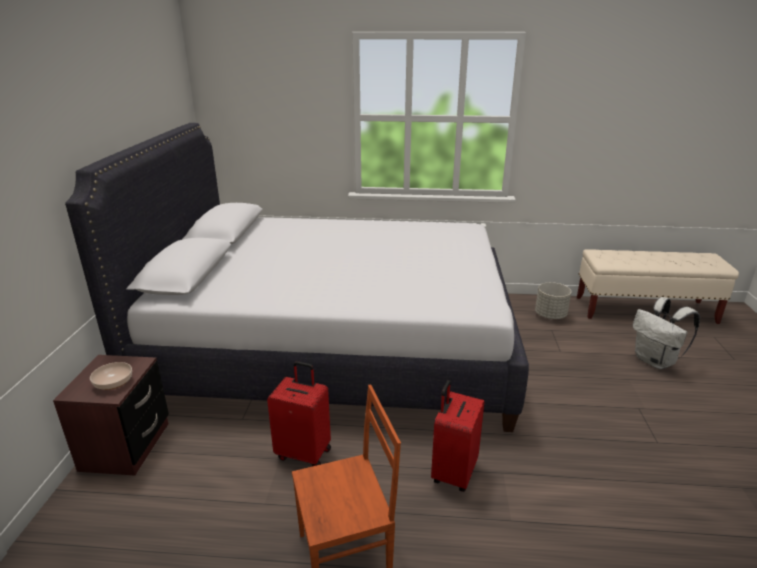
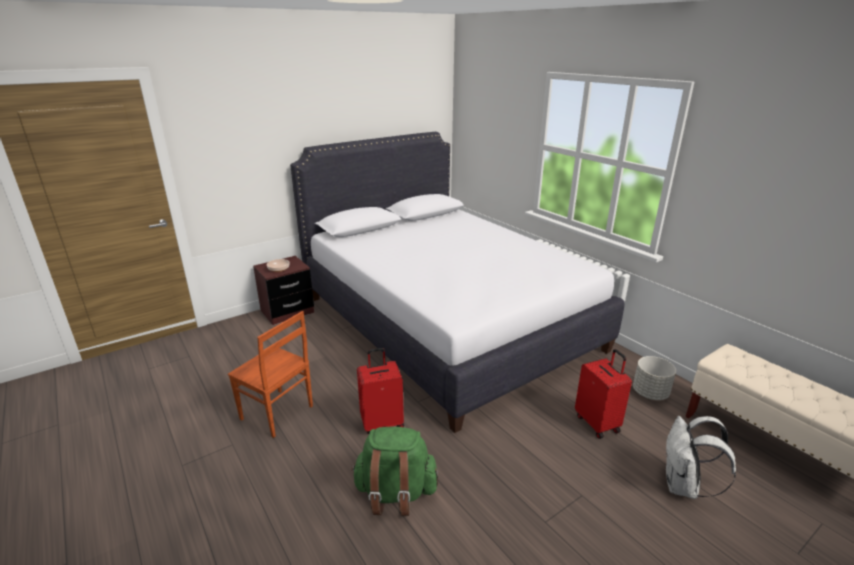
camera: 50 degrees right, 0 degrees up
(304, 453) = (338, 361): red suitcase -> red suitcase (598, 423)
(568, 516) = (395, 493): none -> green backpack

